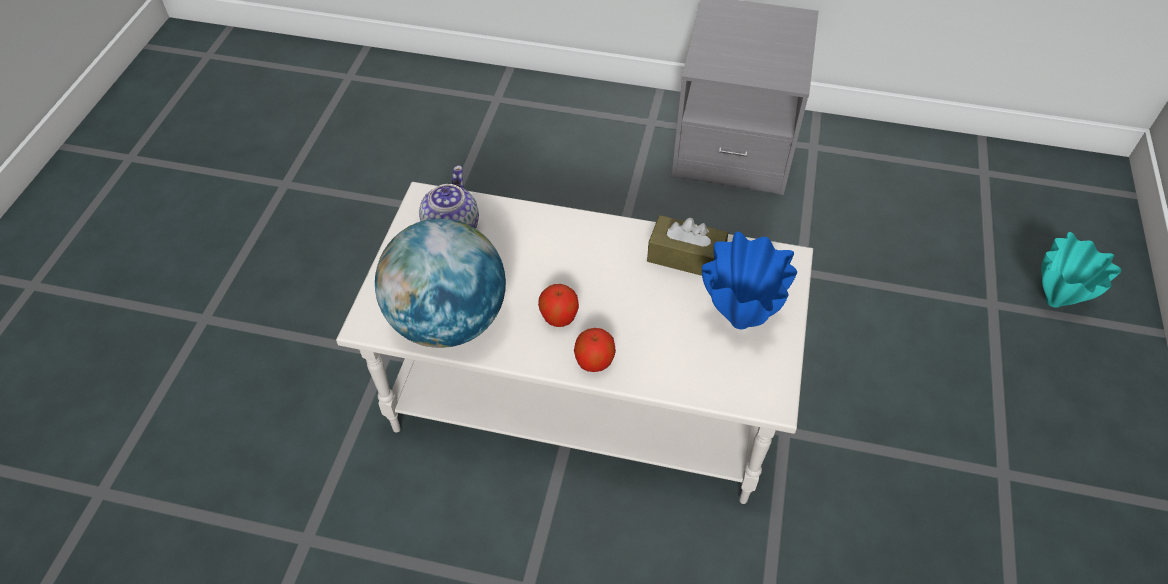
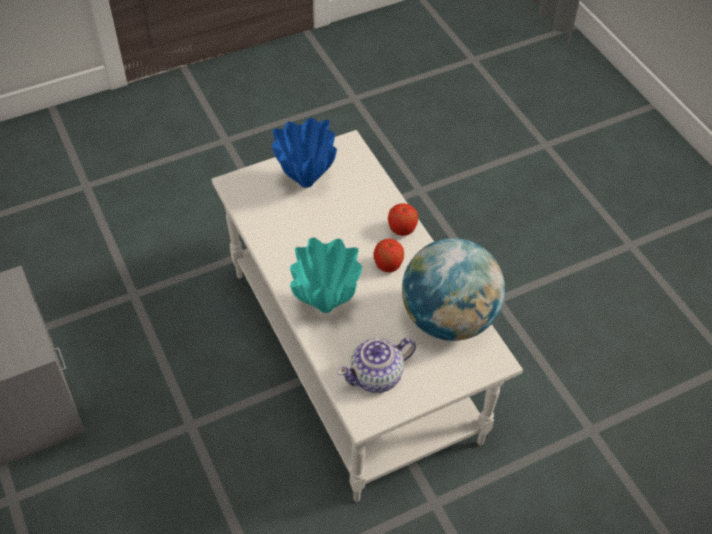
camera: 130 degrees left, 0 degrees up
(685, 257) = (278, 232): brown tissue box -> none
(1054, 302) = (61, 158): turquoise vase -> turquoise vase (327, 305)

